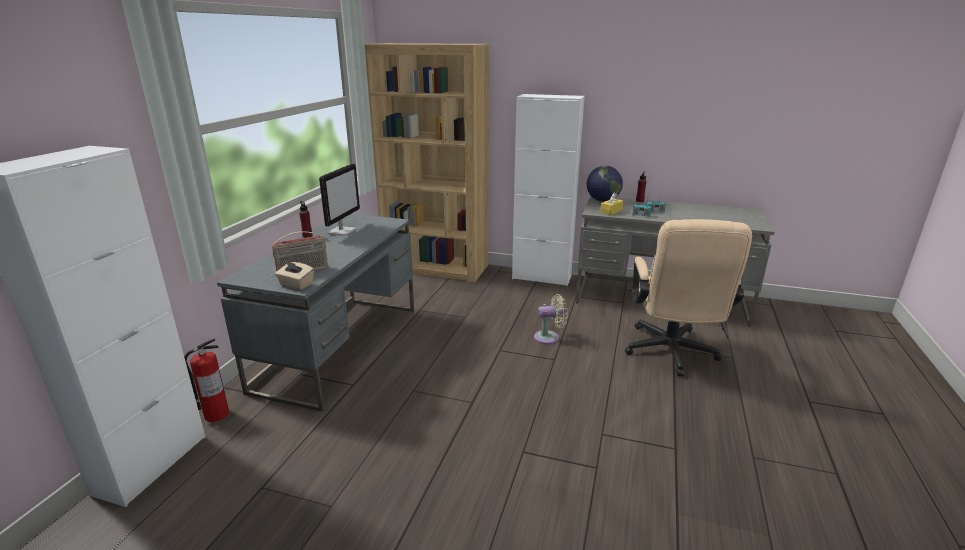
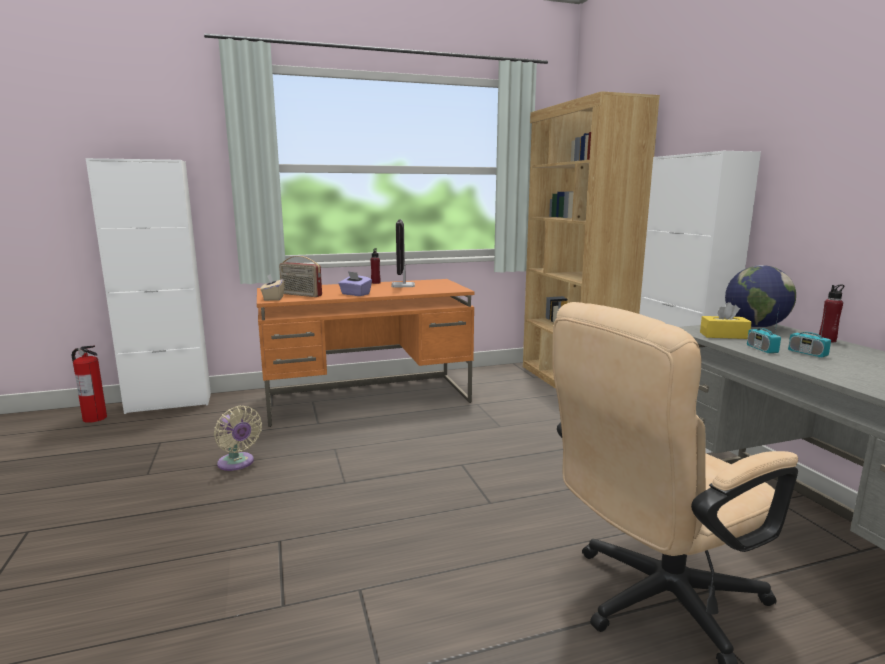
camera: 55 degrees right, 10 degrees down
(216, 414) = (236, 398): fire extinguisher -> fire extinguisher (94, 418)
(340, 347) = (368, 399): grey desk -> orange desk
(342, 231) = (403, 285): monitor -> monitor turned 105 degrees clockwise
(344, 253) = (355, 294): none -> purple tissue box
(549, 337) = (535, 484): beige fan -> beige fan (237, 463)

